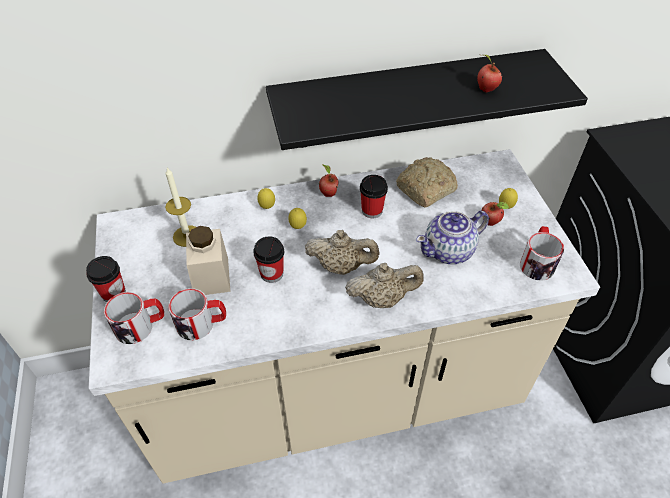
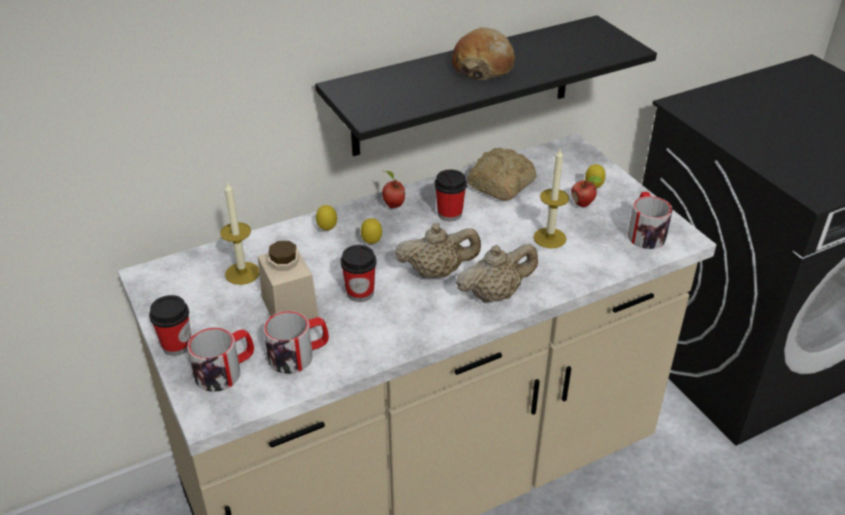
camera: 15 degrees left, 10 degrees down
(417, 90) = (483, 66): none -> bread
(449, 251) = (549, 238): teapot -> candle
(485, 89) = (552, 57): apple -> none

